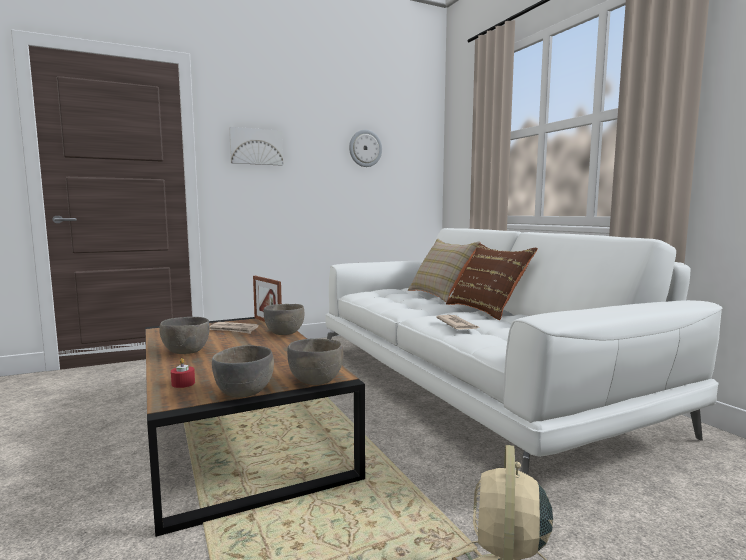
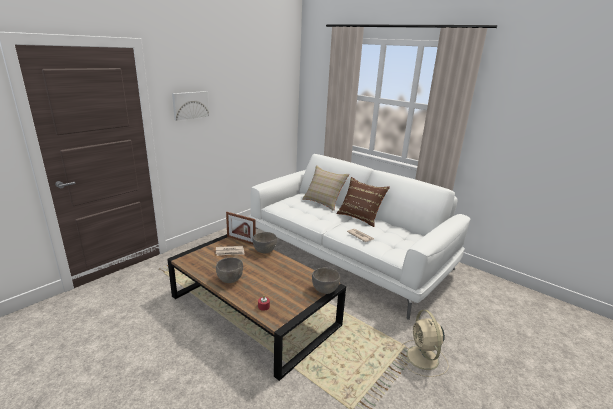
camera: 25 degrees left, 15 degrees up
(245, 393) = (302, 306): grey bowl -> none
(365, 148) = (256, 95): wall clock -> none

